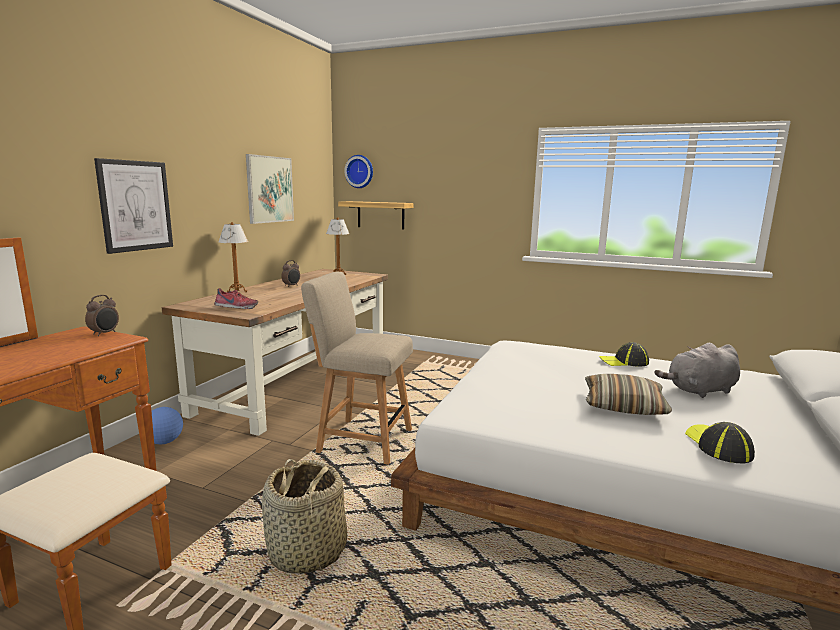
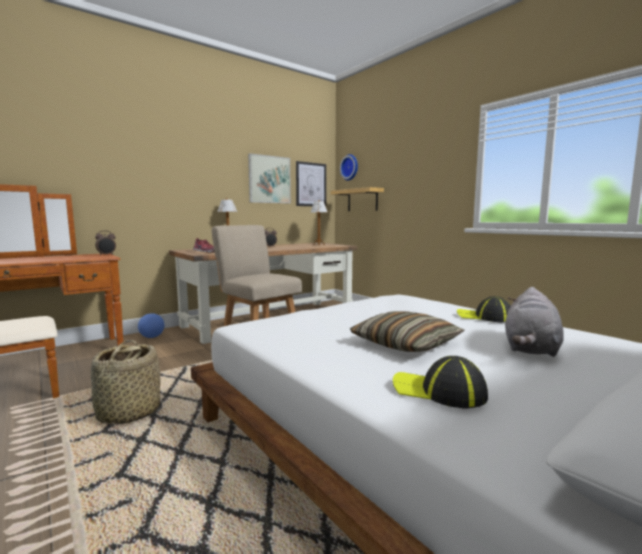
camera: 30 degrees right, 5 degrees down
(135, 206) = (155, 183): picture -> picture (311, 184)
(699, 391) = (530, 349): grey plush toy -> grey plush toy turned 75 degrees counterclockwise
(718, 446) = (439, 391): cap -> cap turned 90 degrees counterclockwise

